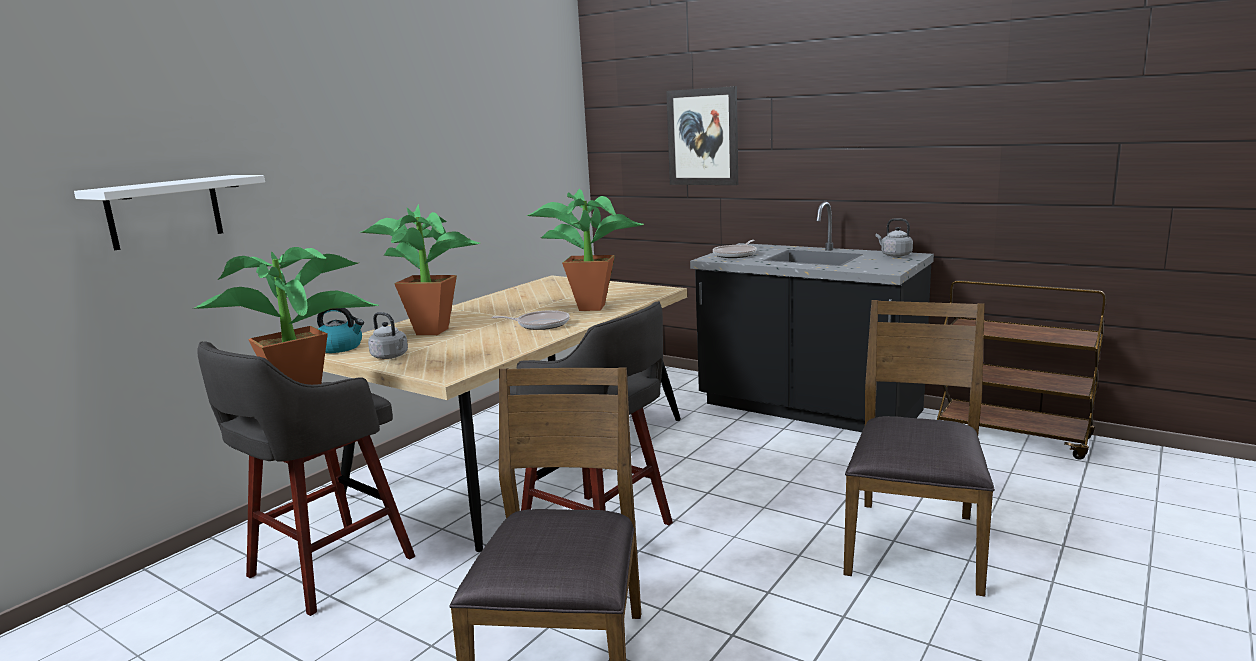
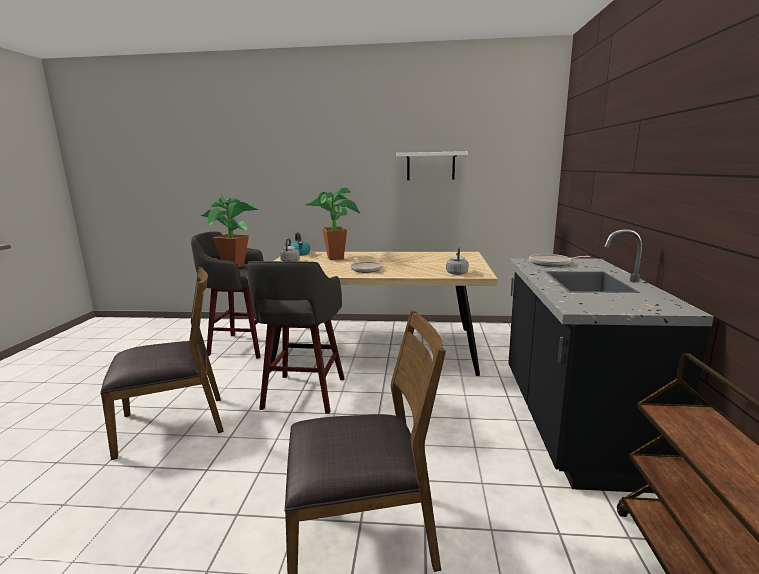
camera: 60 degrees right, 0 degrees up
(164, 212) = (254, 178): white shelf -> white shelf (430, 166)
(586, 307) = (414, 269): potted plant -> none
(703, 137) = (601, 159): picture -> none
(894, 255) = (661, 302): grey kettle -> grey kettle (457, 273)

